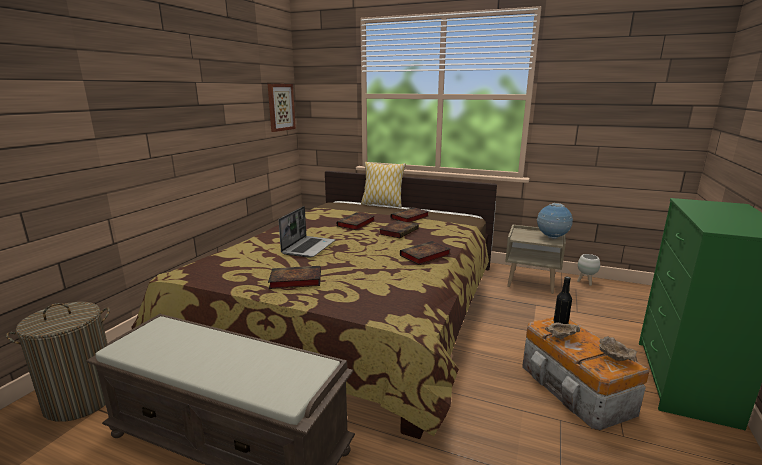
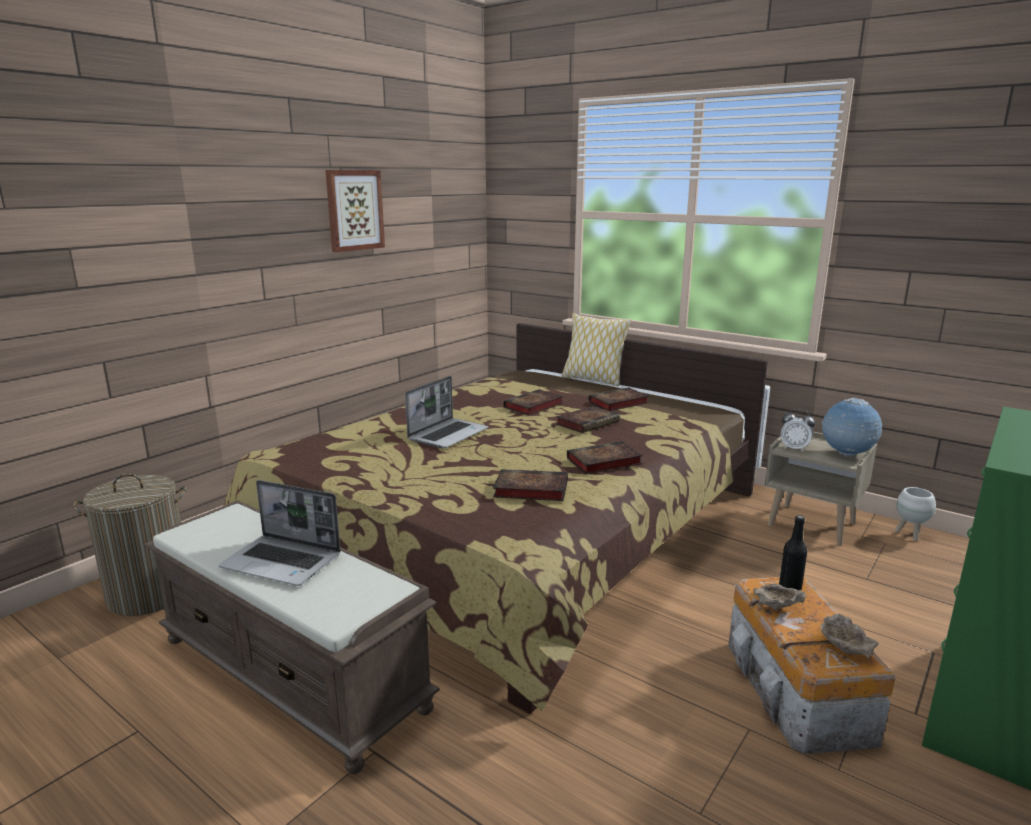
camera: 15 degrees right, 0 degrees up
(222, 357) = (283, 562): none -> laptop
(280, 107) = (460, 228): picture -> picture (354, 210)
(294, 281) = (405, 477): book -> book (529, 490)
(521, 237) = (794, 448): none -> alarm clock

